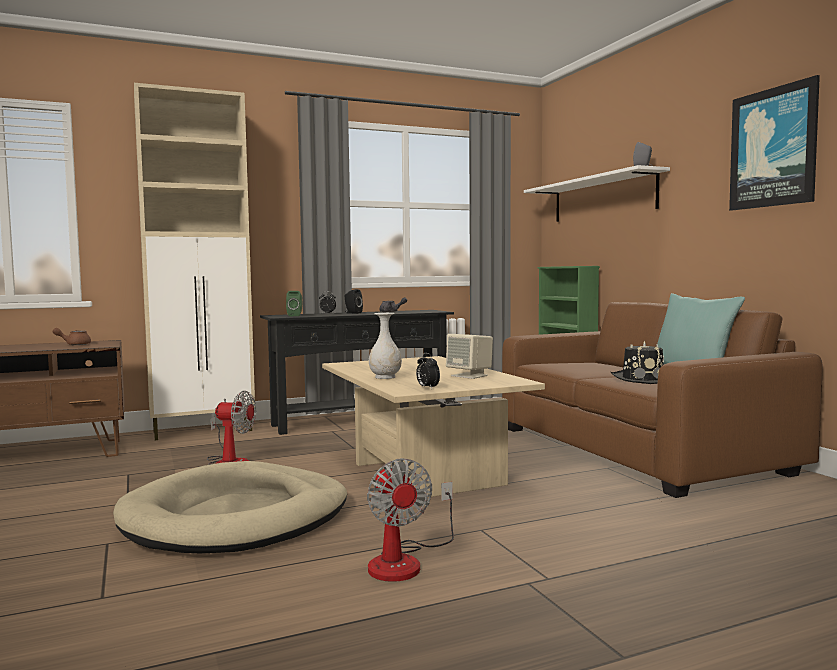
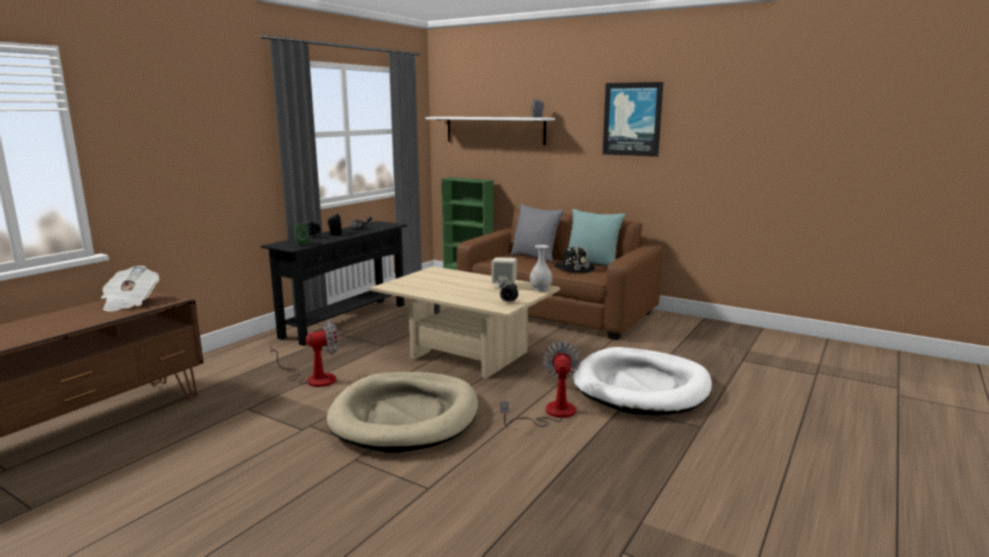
camera: 35 degrees left, 10 degrees up
(74, 344) = (130, 303): brown teapot -> newspaper
(204, 431) = (227, 356): beige cabinet -> none
(385, 377) = (457, 296): white vase -> white vase (540, 289)
(405, 561) = (551, 413): fan -> fan turned 120 degrees counterclockwise
(611, 566) = (641, 387): none -> white dog bed
(618, 367) = (535, 257): none -> grey pillow

